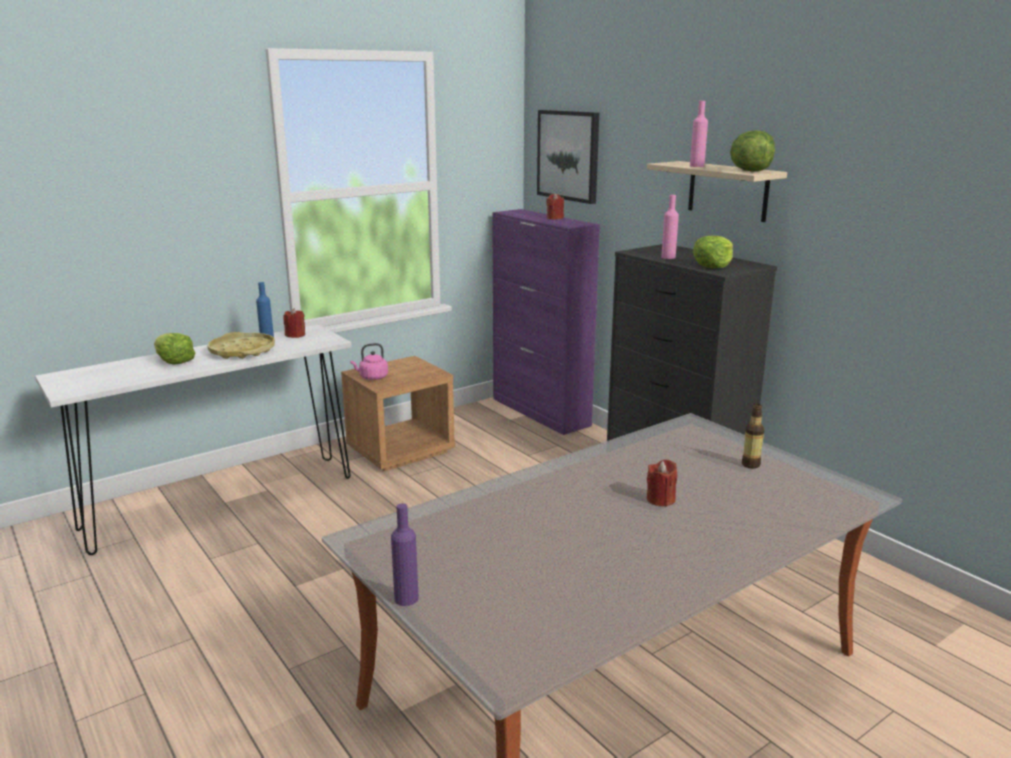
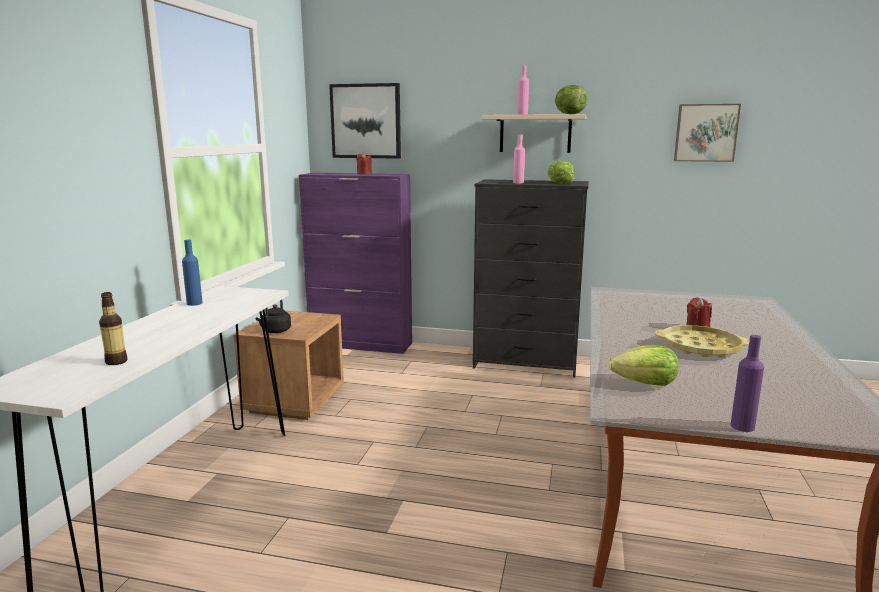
camera: 40 degrees left, 5 degrees down
(174, 361) = (136, 339): lettuce -> lettuce (645, 383)
(242, 351) = (196, 316): yellow tray -> yellow tray (700, 347)
(295, 335) = (219, 296): red candle -> none
(372, 377) = (275, 331): pink kettle -> black kettle
(750, 464) = (685, 301): bottle -> bottle (116, 362)
(946, 217) = (705, 133): none -> picture

